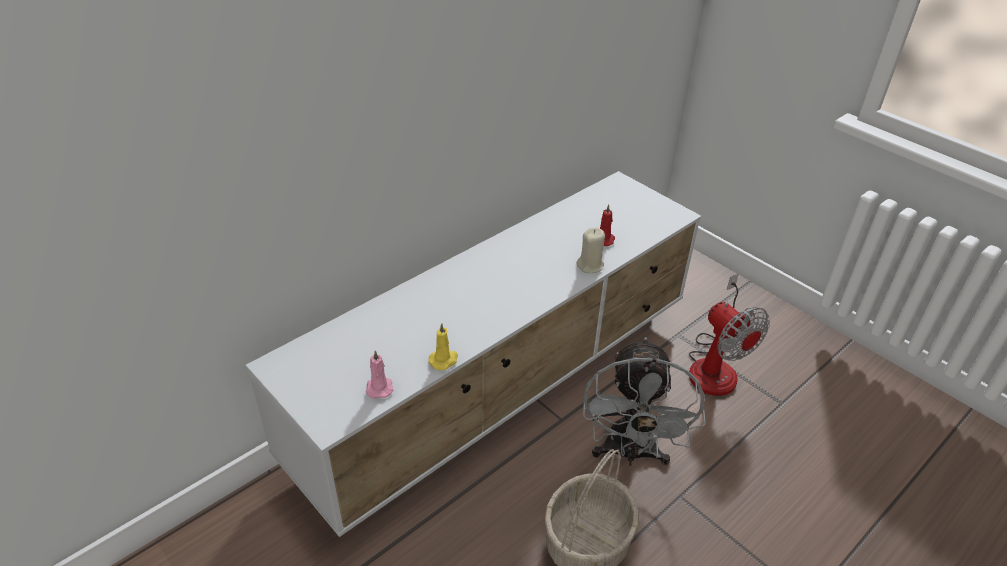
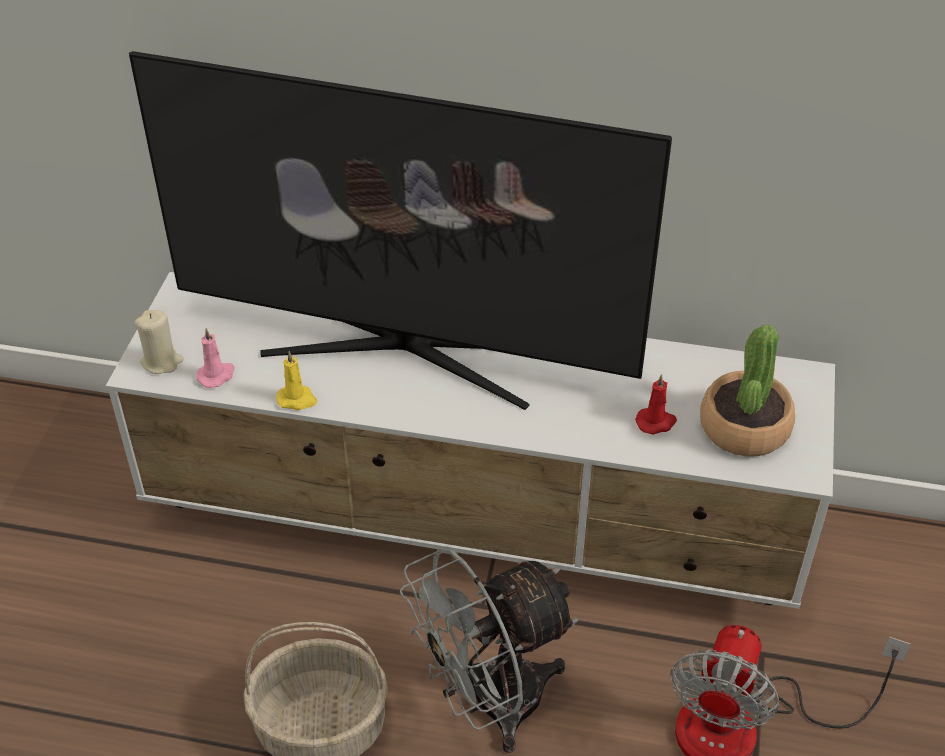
camera: 55 degrees right, 5 degrees up
(452, 296) = (403, 350): none -> television
(590, 265) = (585, 435): beige candle -> beige candle (162, 362)
(634, 216) = (744, 427): none -> potted plant

